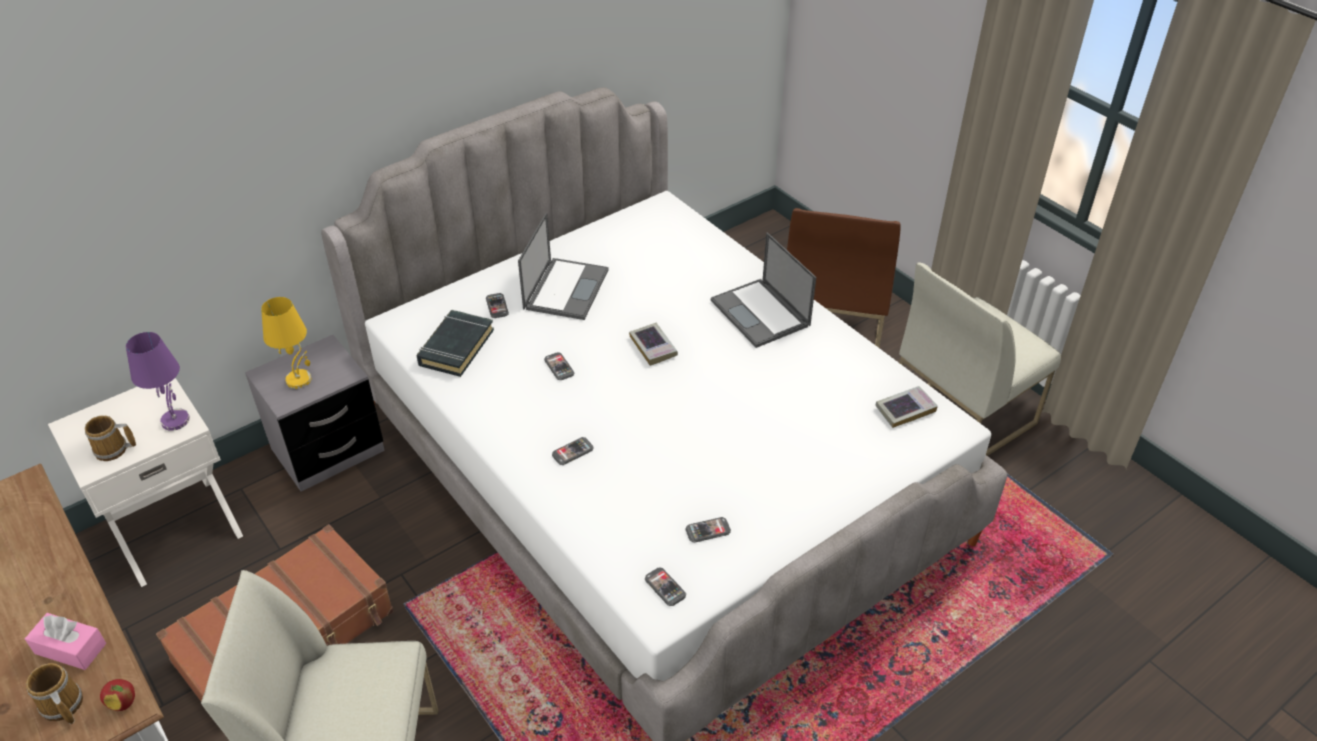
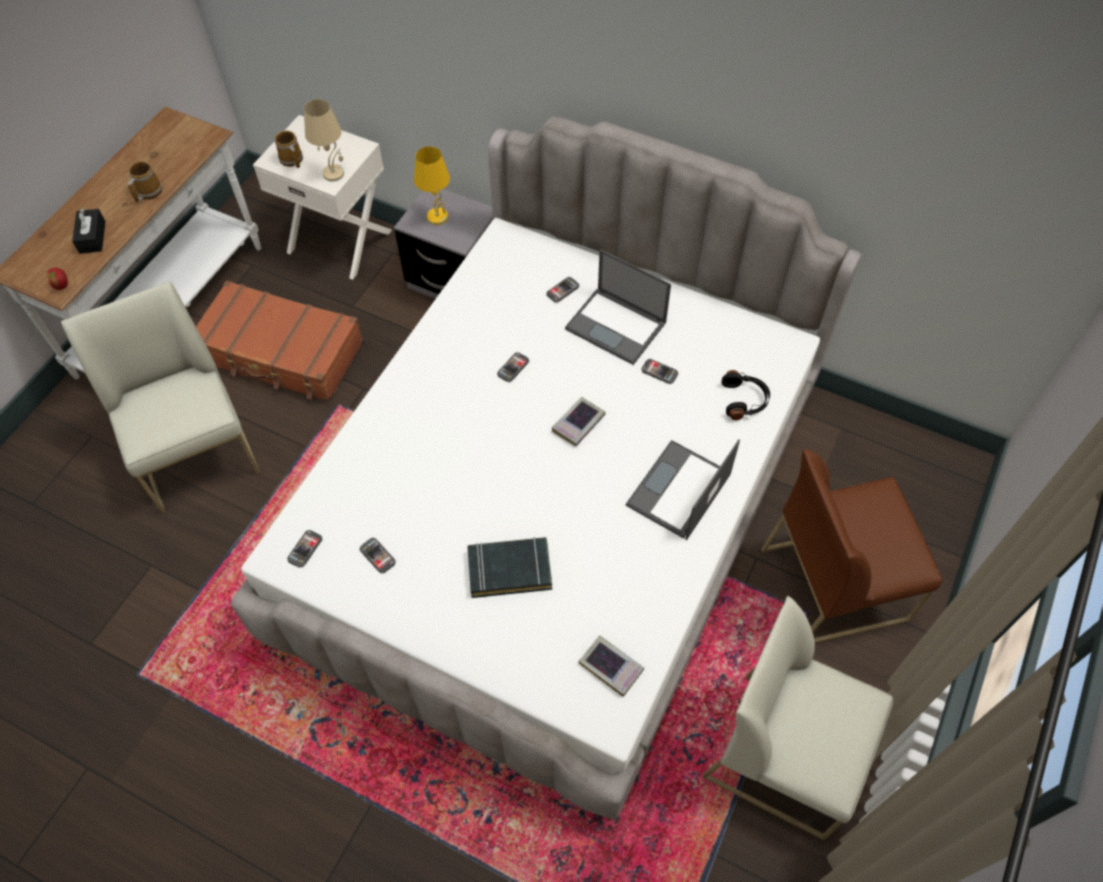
camera: 65 degrees right, 15 degrees up
(61, 706) = (51, 259): mug -> mug (147, 191)
(70, 648) = (92, 237): pink tissue box -> black tissue box
(175, 420) = (334, 173): purple table lamp -> beige table lamp
(456, 347) = (496, 288): black book -> black book (509, 569)
(566, 288) = (617, 326): laptop -> laptop turned 45 degrees clockwise
(572, 452) = (419, 422): phone -> phone (659, 372)
(698, 247) = (744, 400): none -> black headphones

